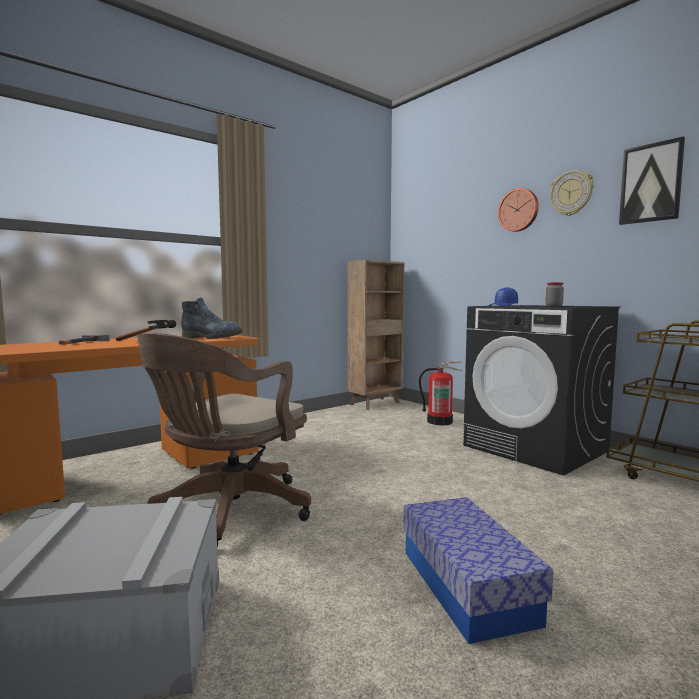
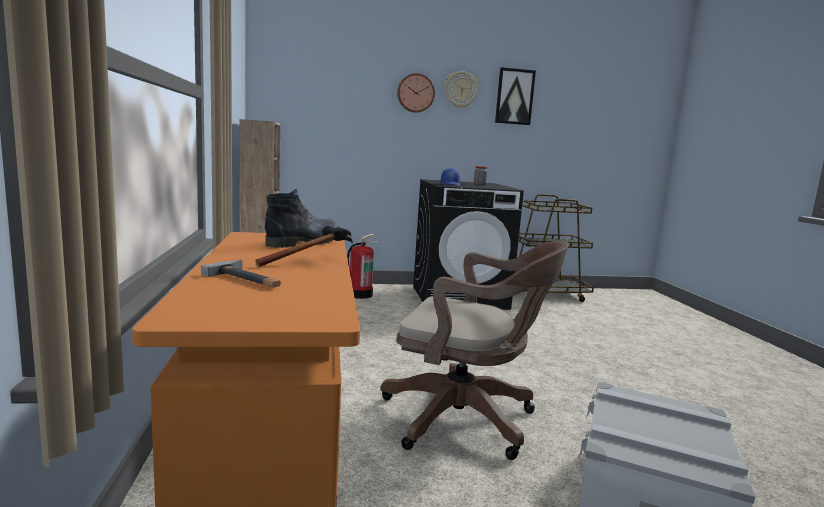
camera: 60 degrees left, 5 degrees up
(227, 512) = (466, 420): brown office chair -> brown office chair turned 45 degrees counterclockwise
(467, 585) = (627, 379): storage box -> none

